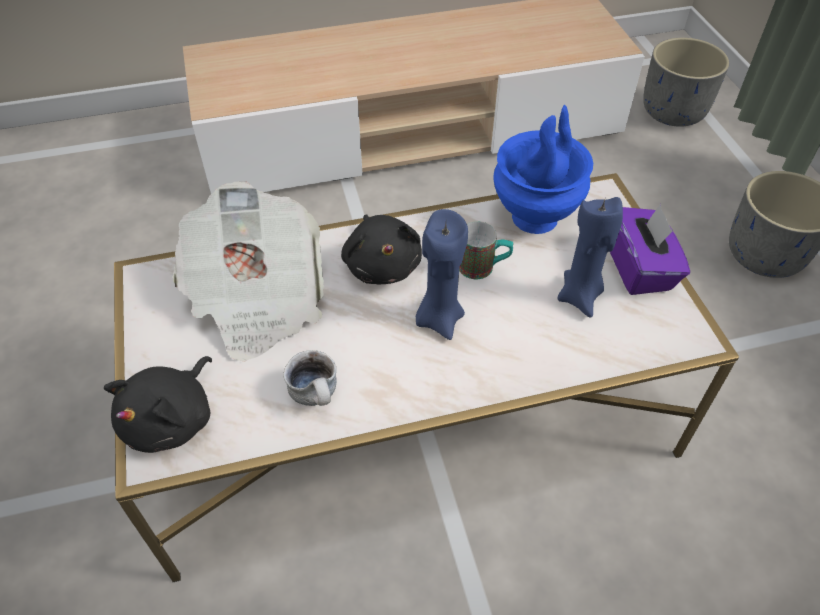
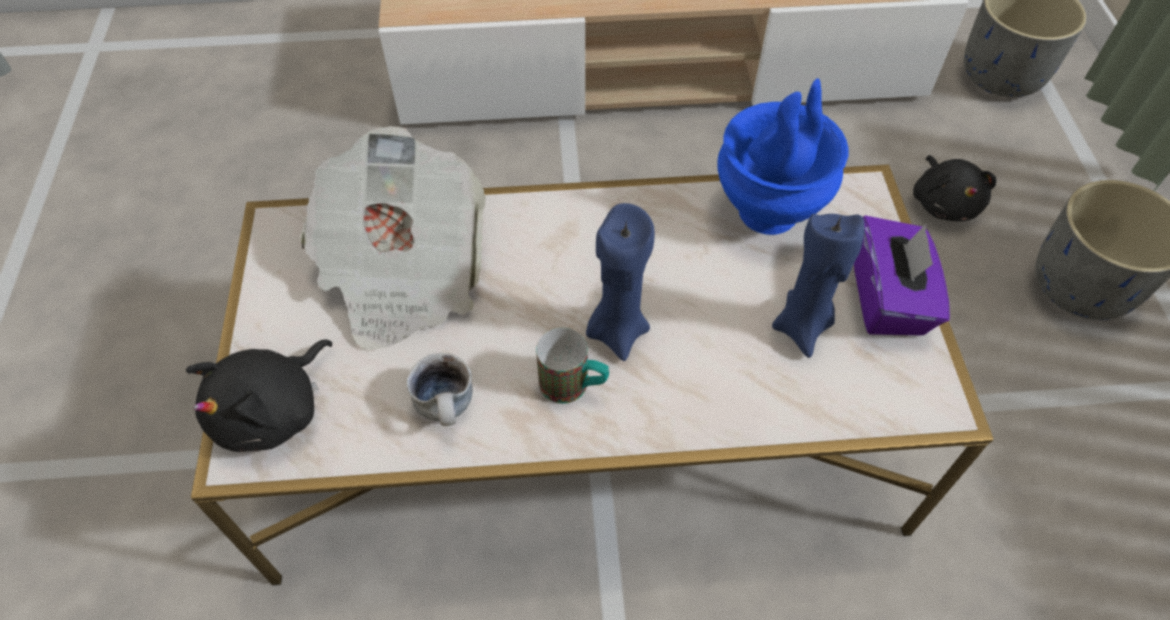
camera: 10 degrees right, 5 degrees up
(382, 265) = (562, 249): black plush toy -> black plush toy (944, 203)
(483, 268) = (687, 271): mug -> mug (573, 386)

